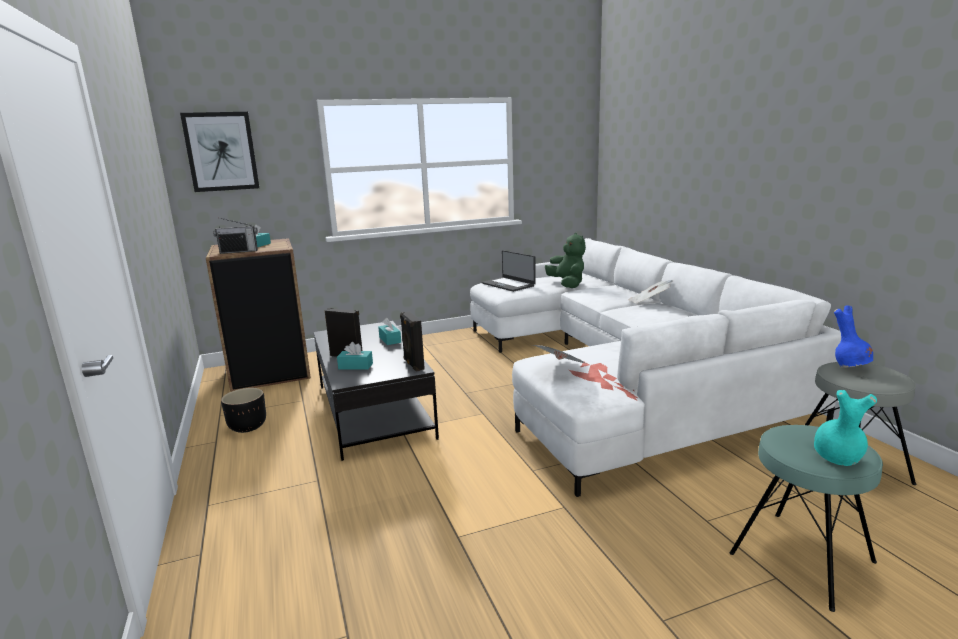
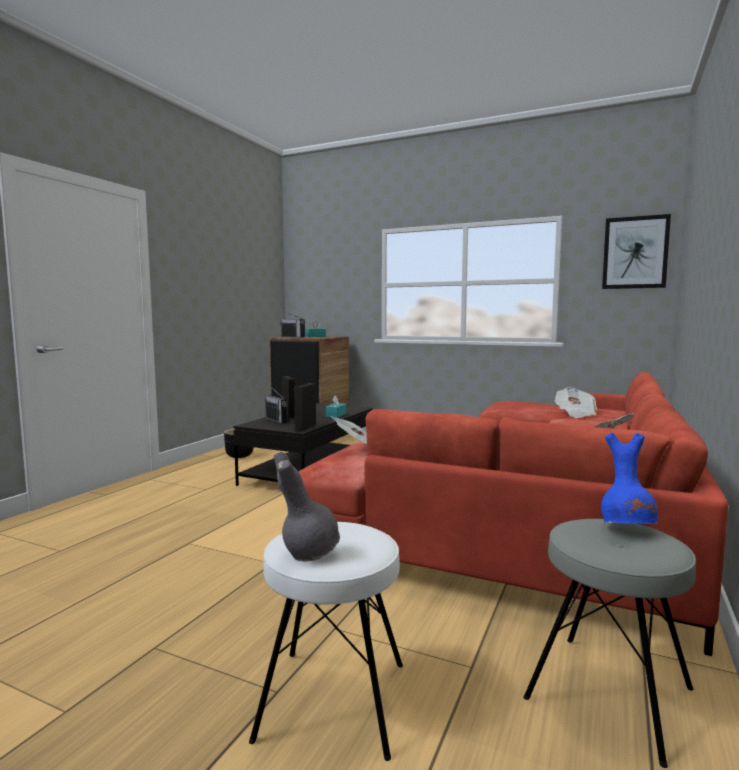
camera: 45 degrees right, 10 degrees down
(221, 151) = (316, 269): picture -> picture (635, 252)
(355, 366) = (277, 420): turquoise tissue box -> radio
(508, 284) = (519, 405): laptop -> none
(567, 284) = (575, 414): green plush toy -> newspaper
(618, 372) = (550, 512): white sofa -> red sofa
(801, 557) = (333, 700): turquoise stool -> white stool
(837, 458) = (308, 553): turquoise vase -> grey vase

